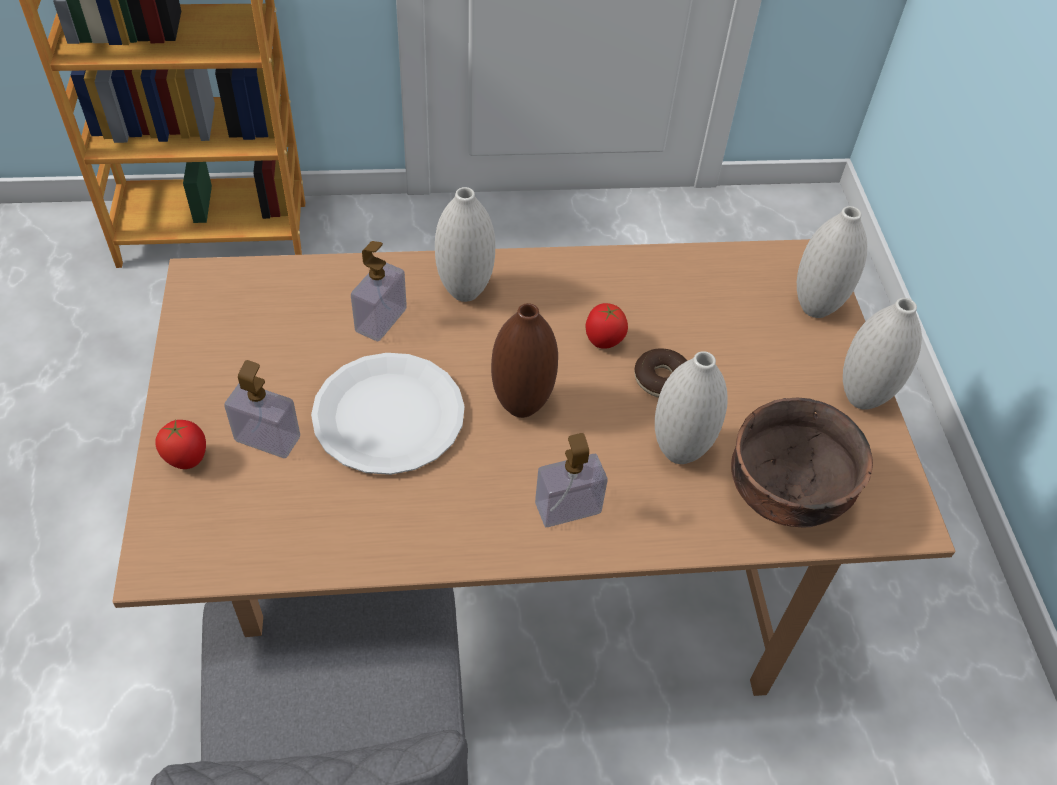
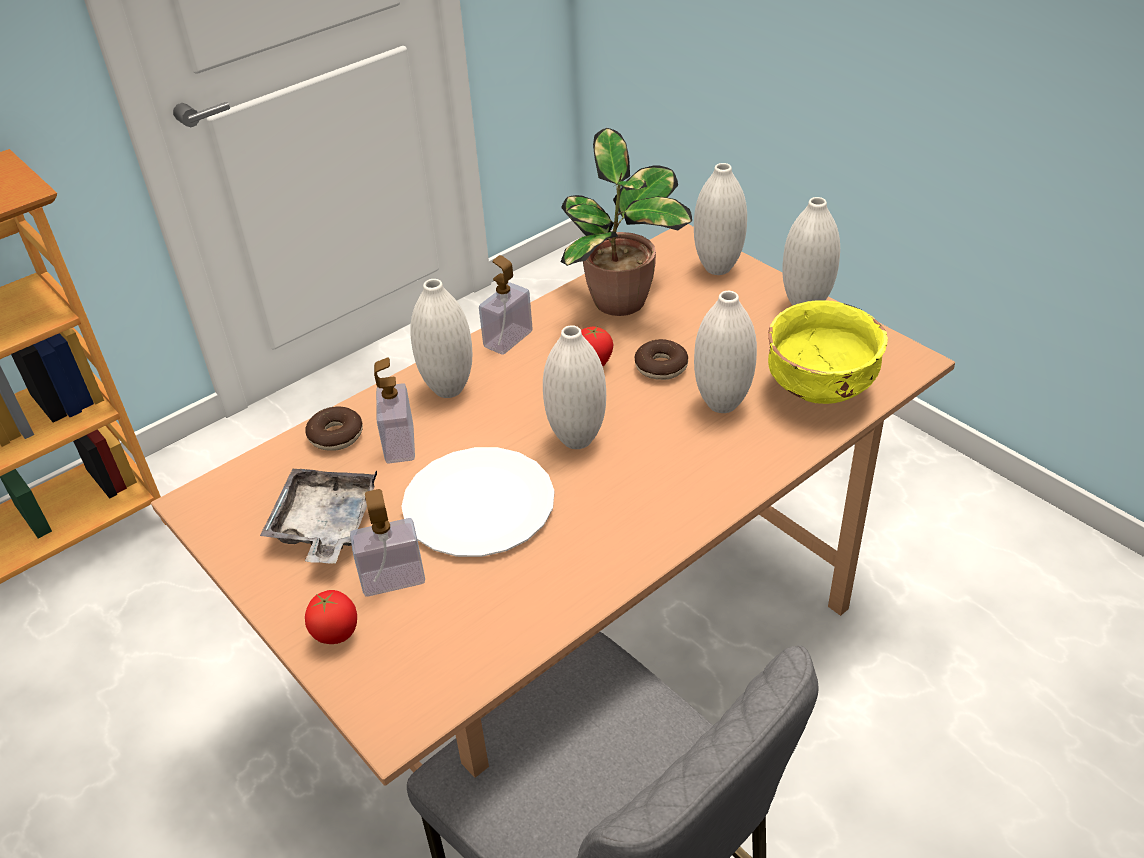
camera: 30 degrees left, 10 degrees down
(263, 358) = (325, 526): none -> grey tray
(342, 282) = (336, 436): none -> donut
(521, 406) = (577, 439): brown vase -> white vase
(568, 508) = (683, 484): soap dispenser -> soap dispenser (508, 339)
(689, 293) = (621, 303): none -> potted plant
(786, 496) = (821, 390): brown bowl -> yellow bowl

